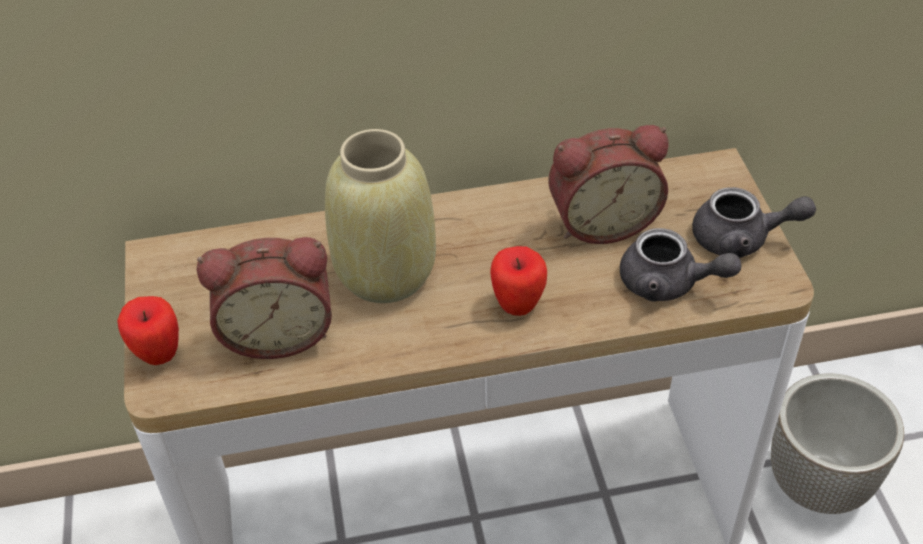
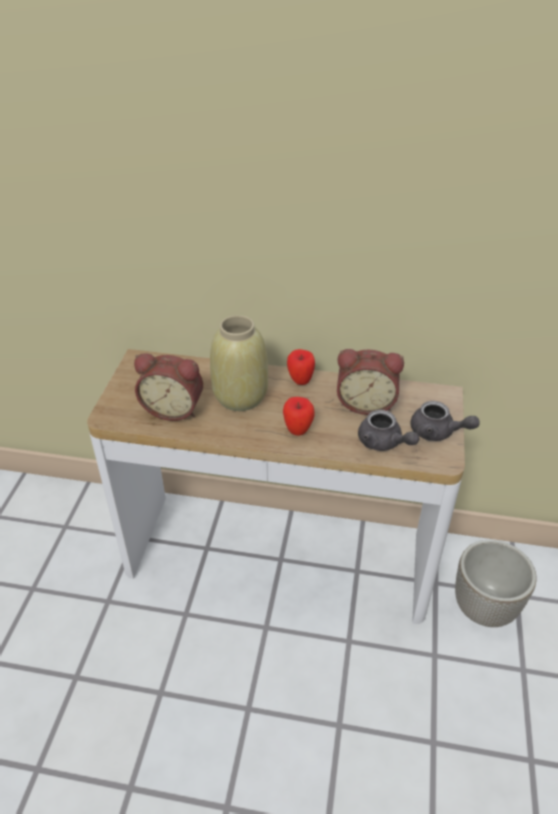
camera: 20 degrees right, 5 degrees down
(158, 355) = (114, 402): apple -> apple (300, 381)

